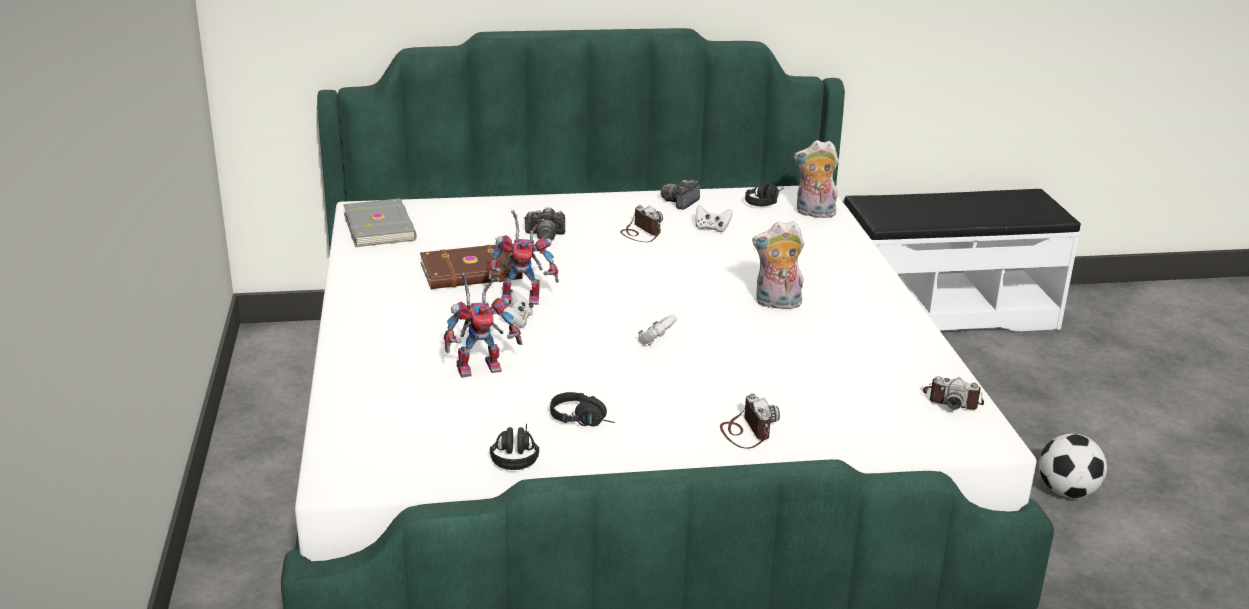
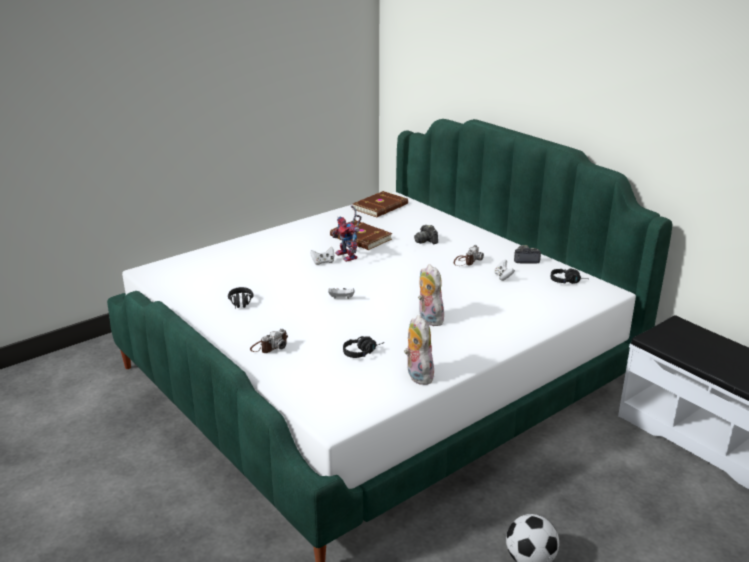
camera: 60 degrees right, 0 degrees up
(381, 227) = (381, 207): grey book -> brown book
(482, 366) = (269, 268): toy robot -> none
(515, 455) = (196, 298): black headphones -> black headphones (363, 352)
(814, 214) = (576, 300): plush toy -> plush toy (417, 375)
(952, 400) = (370, 401): camera -> none

